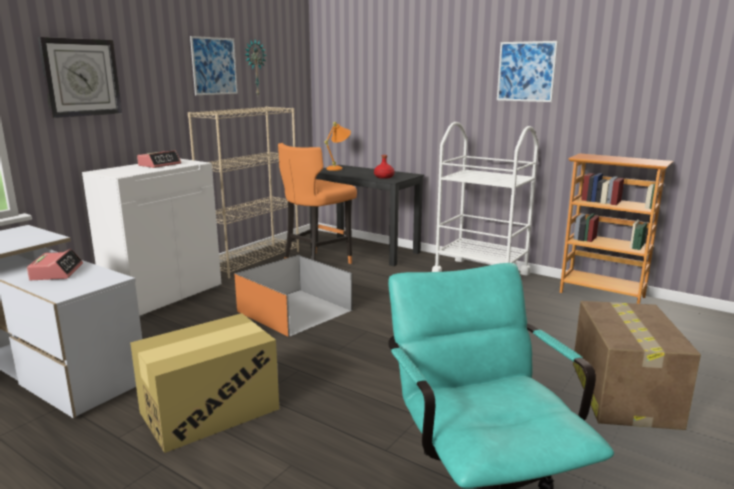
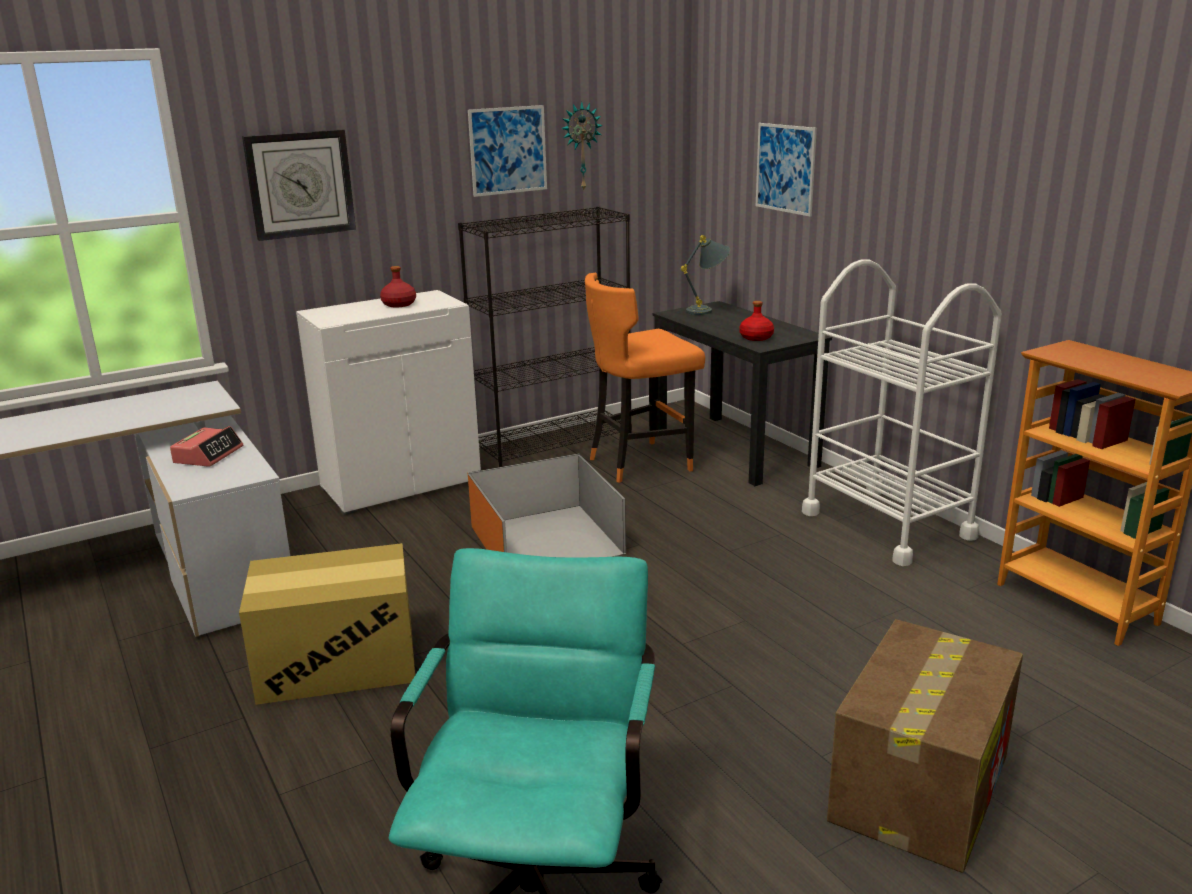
camera: 25 degrees right, 5 degrees up
(159, 165) = (399, 304): alarm clock -> red bottle
(253, 260) = (554, 443): beige bookcase -> black bookcase
(338, 168) = (707, 310): orange table lamp -> grey table lamp
(526, 71) = (994, 178): picture -> picture (785, 168)

